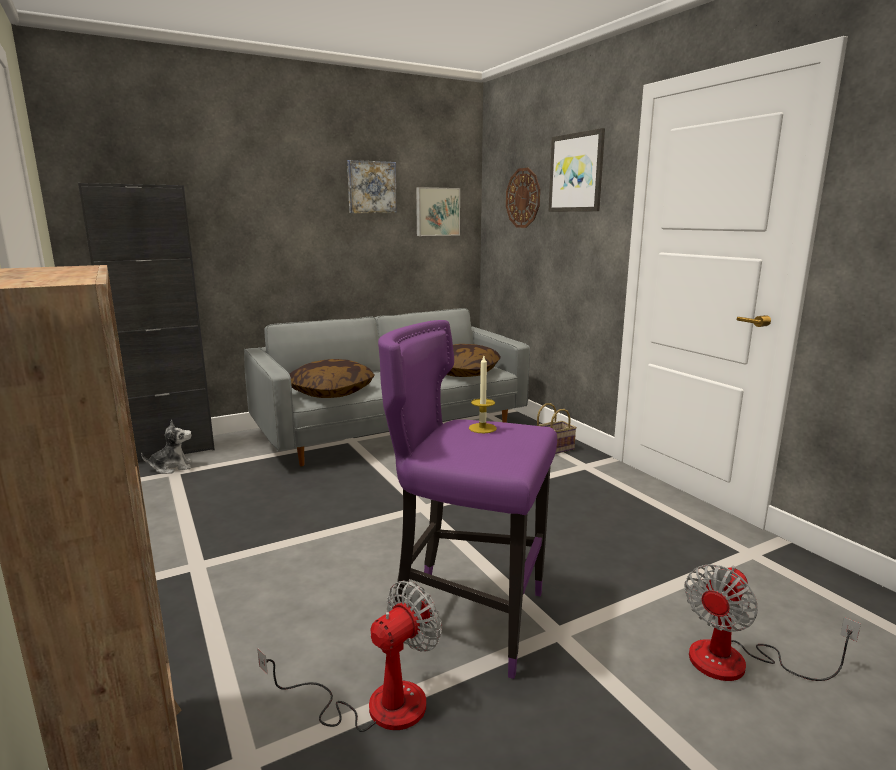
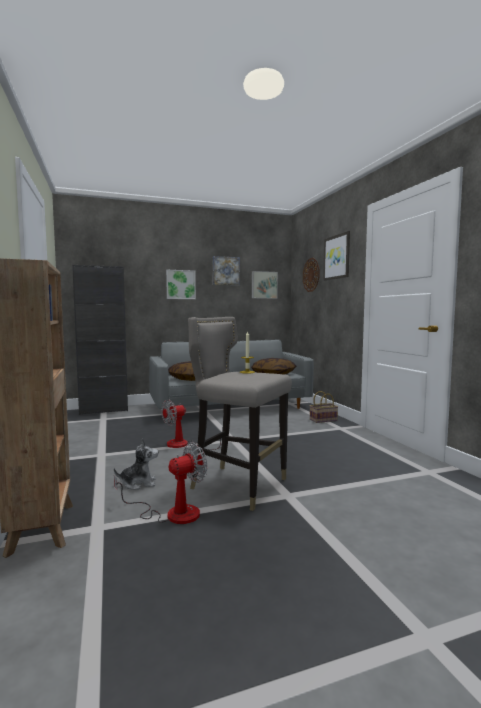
camera: 10 degrees right, 10 degrees down
(172, 467) = (103, 417): plush toy -> plush toy (138, 483)
(291, 214) = (180, 284): none -> picture
(467, 617) = (237, 485): purple stool -> grey stool
(738, 663) = (393, 517): fan -> fan (185, 445)

